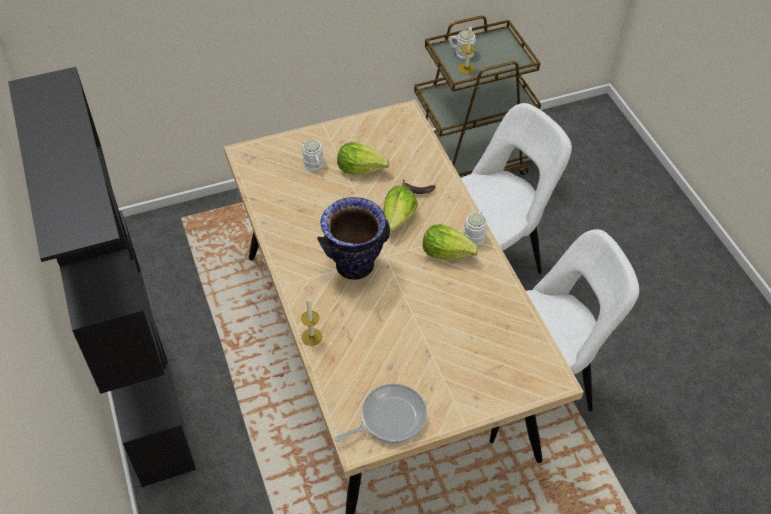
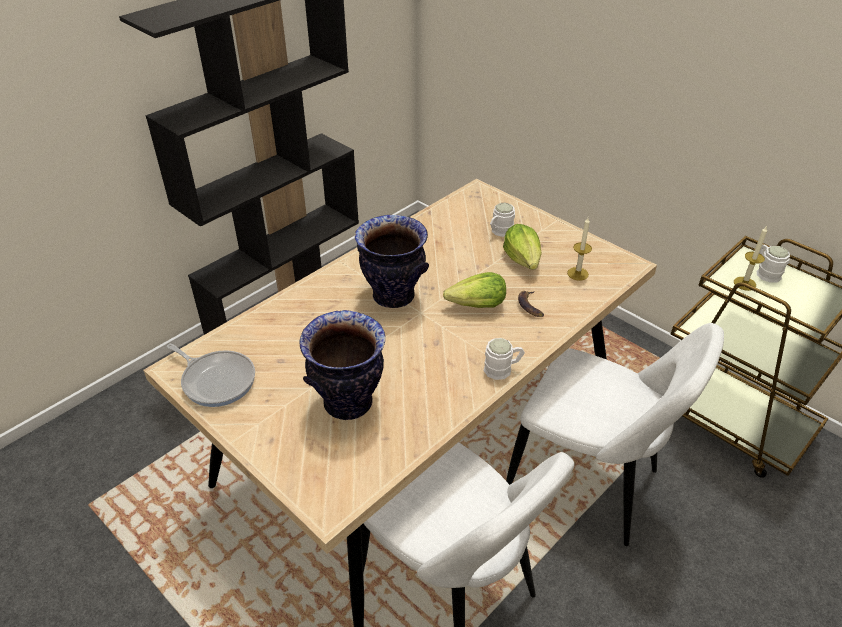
camera: 65 degrees right, 10 degrees down
(311, 337) = (290, 298): candle -> candle (577, 274)
(447, 252) = (459, 355): lettuce -> none
(462, 336) = (349, 403): none -> vase

